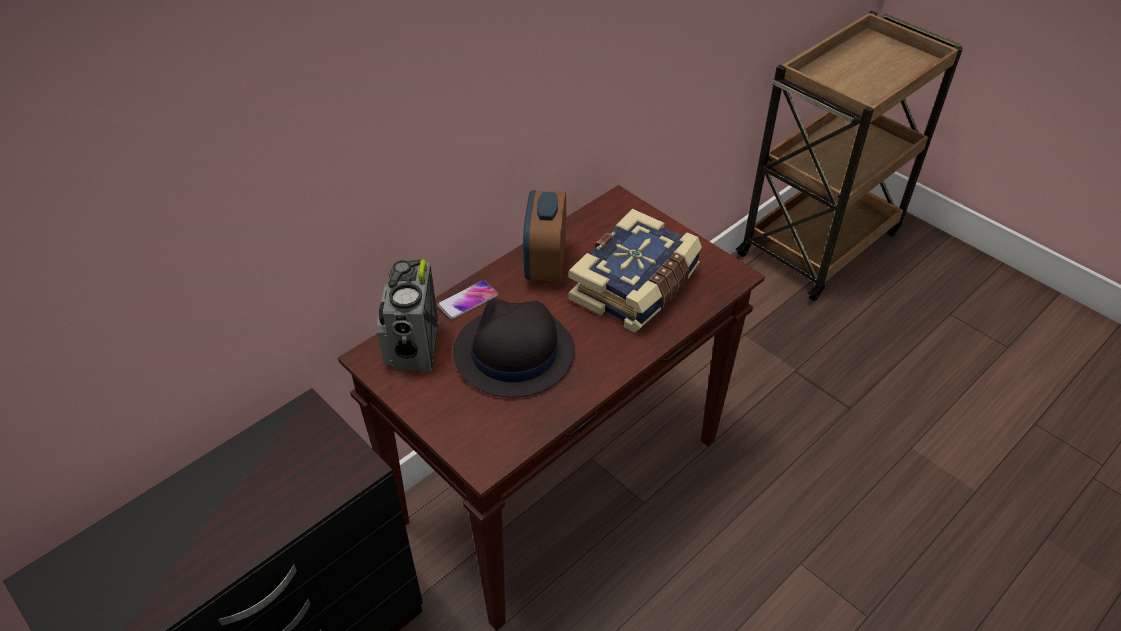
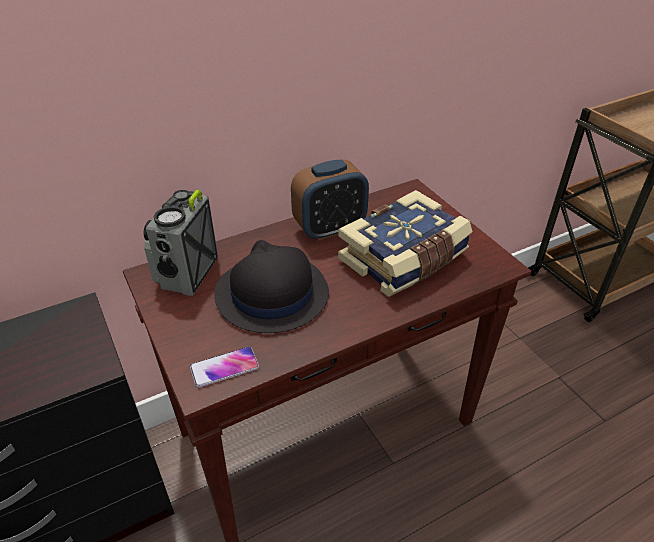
camera: 15 degrees right, 5 degrees down
(468, 300) = (251, 245): phone -> phone (224, 367)
(545, 265) = (330, 228): alarm clock -> alarm clock turned 135 degrees counterclockwise

